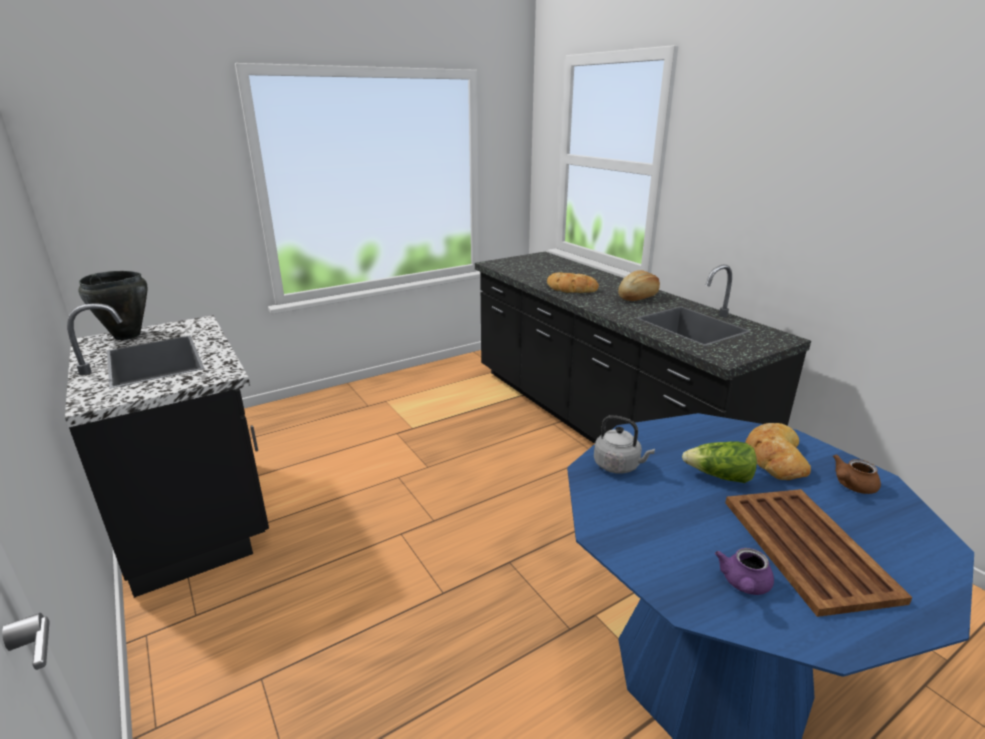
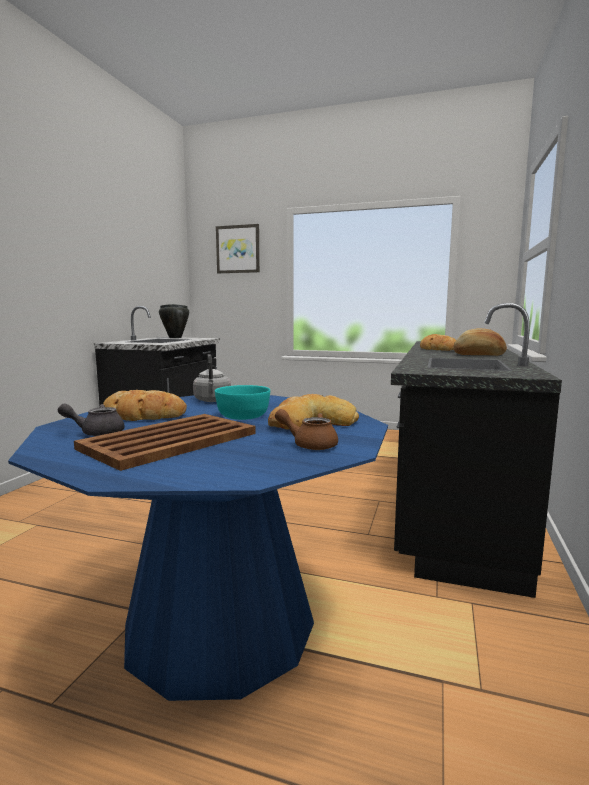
camera: 50 degrees right, 15 degrees down
(145, 135) = (238, 249): none -> picture
(668, 532) = (142, 415): none -> bread
(719, 477) = (243, 416): lettuce -> turquoise bowl
(744, 585) = (96, 433): purple teapot -> grey teapot

